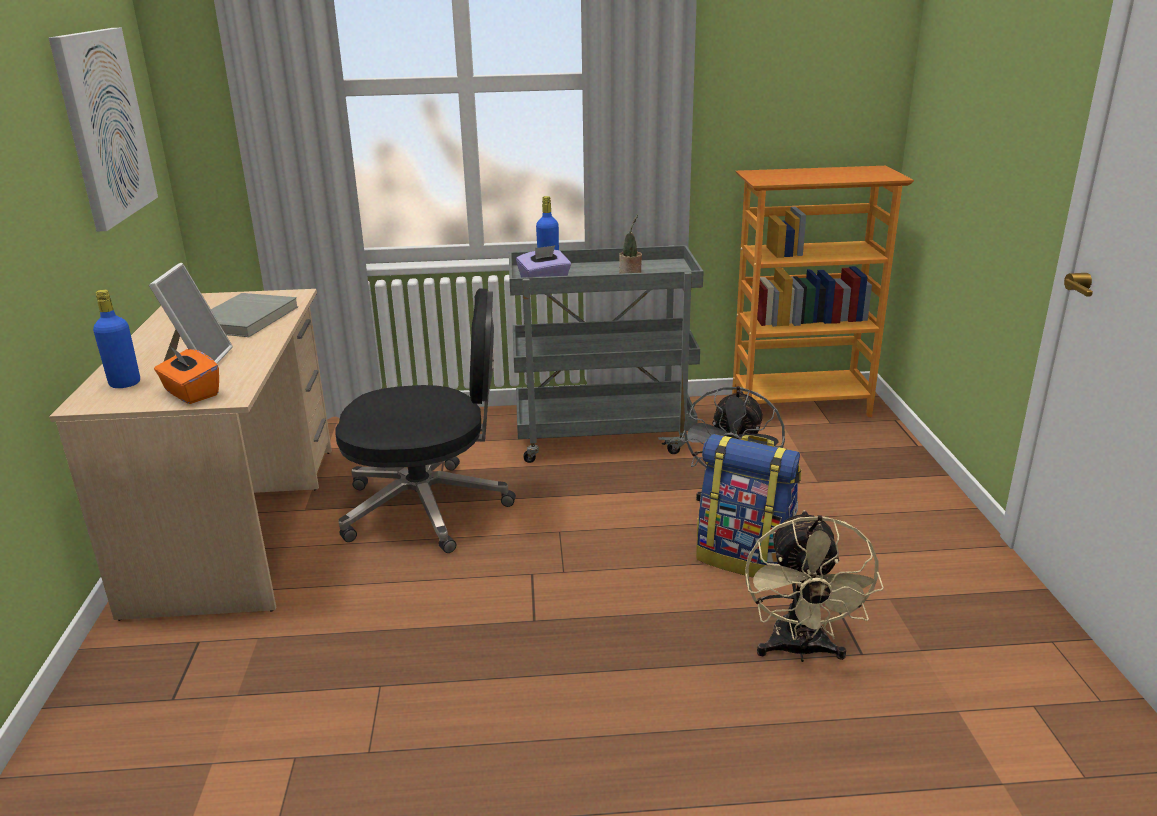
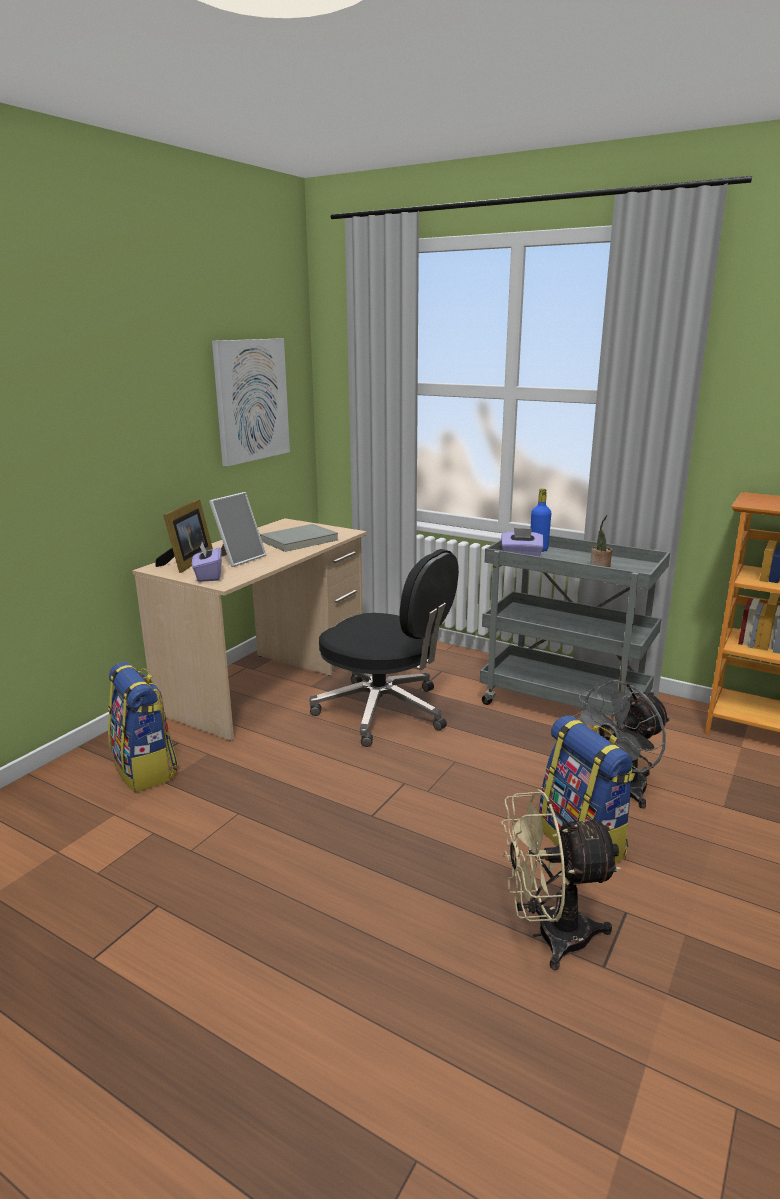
camera: 35 degrees right, 5 degrees down
(125, 383) = (187, 562): blue bottle -> picture frame
(191, 393) = (208, 576): orange tissue box -> purple tissue box
(191, 692) = (146, 769): none -> backpack
(800, 651) = (549, 935): beige fan -> beige fan turned 45 degrees clockwise

